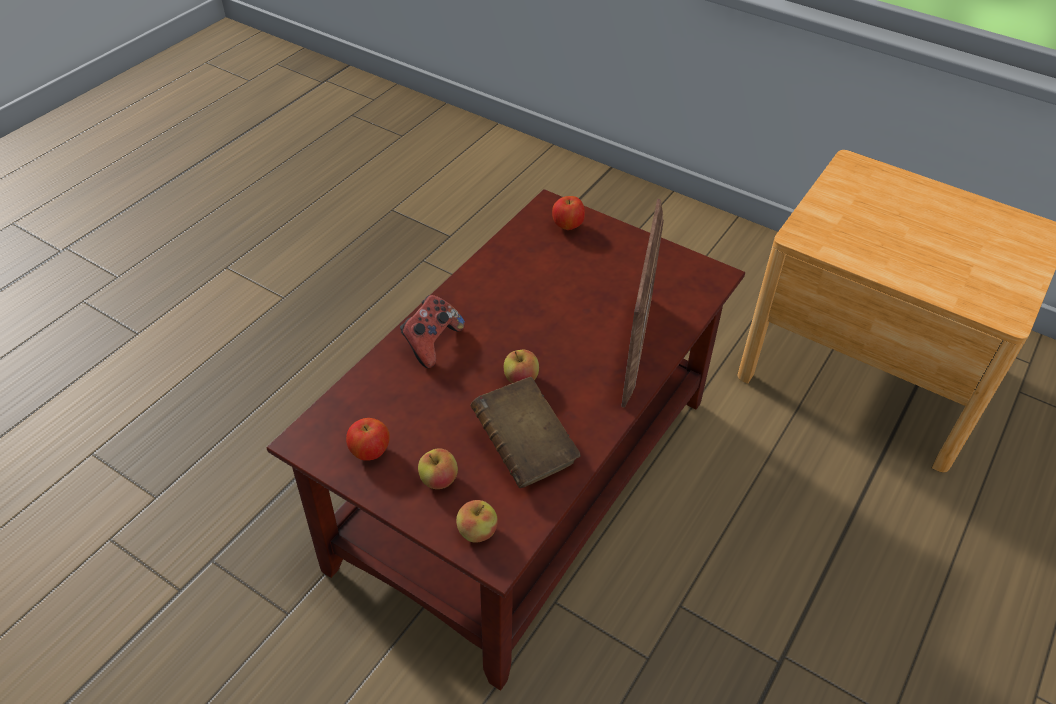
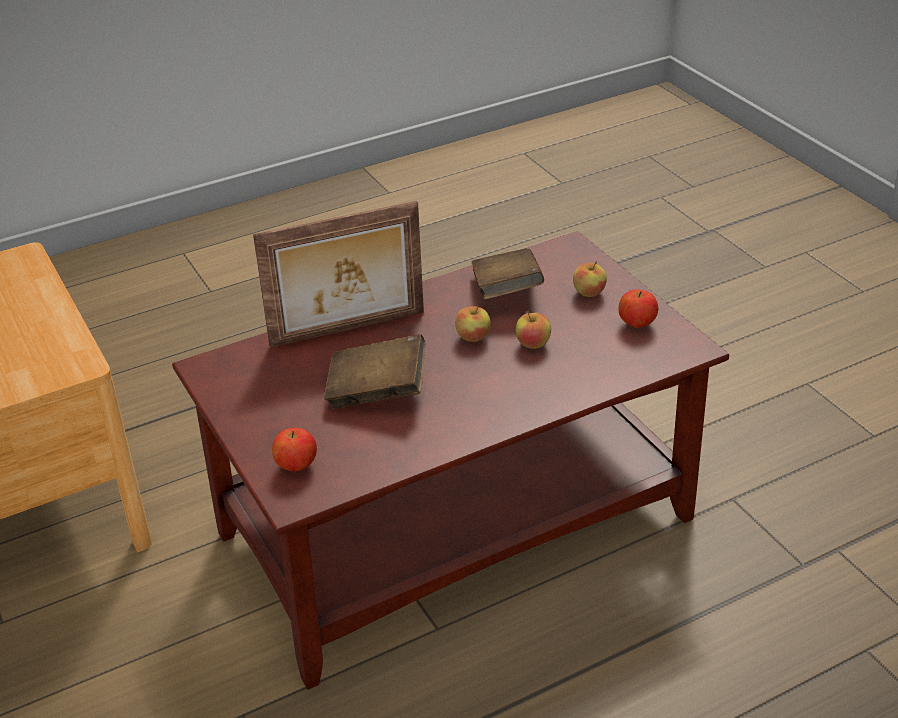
camera: 150 degrees left, 10 degrees down
(432, 343) = (536, 389): game controller -> none
(477, 532) = (577, 259): apple -> apple (533, 344)
(560, 297) = (377, 392): none -> brown book
(637, 348) = (348, 330): picture frame -> picture frame turned 150 degrees counterclockwise

